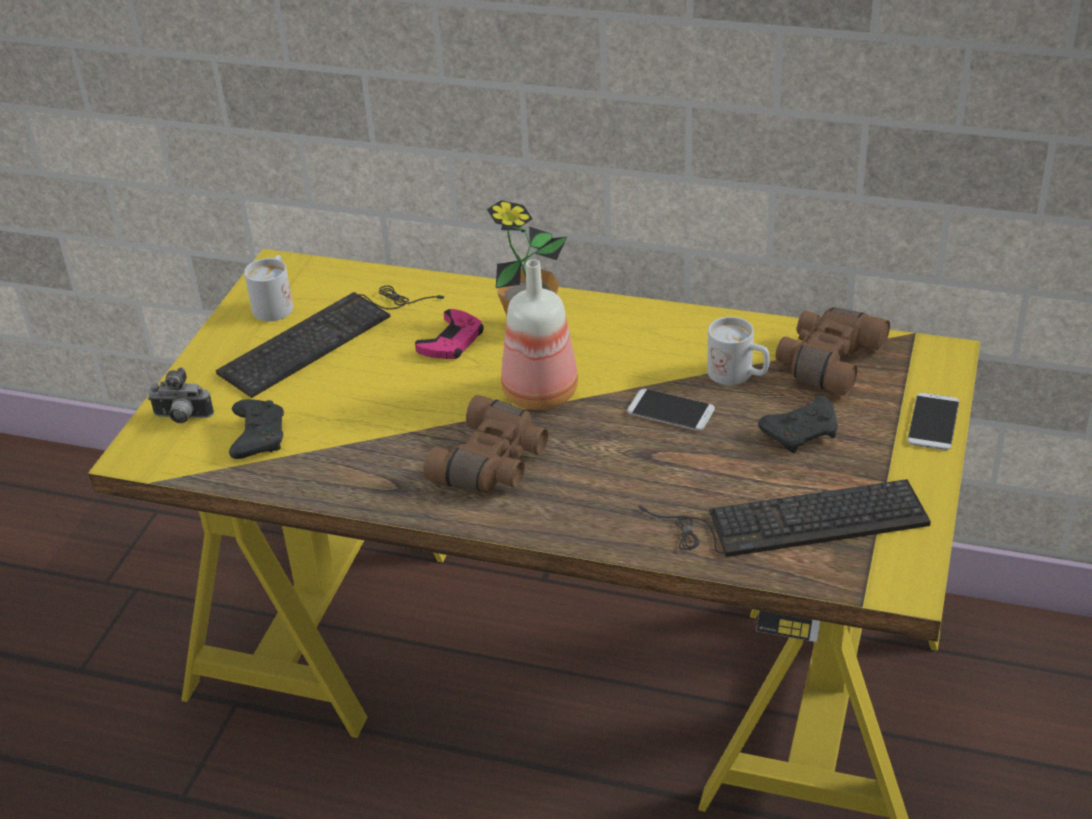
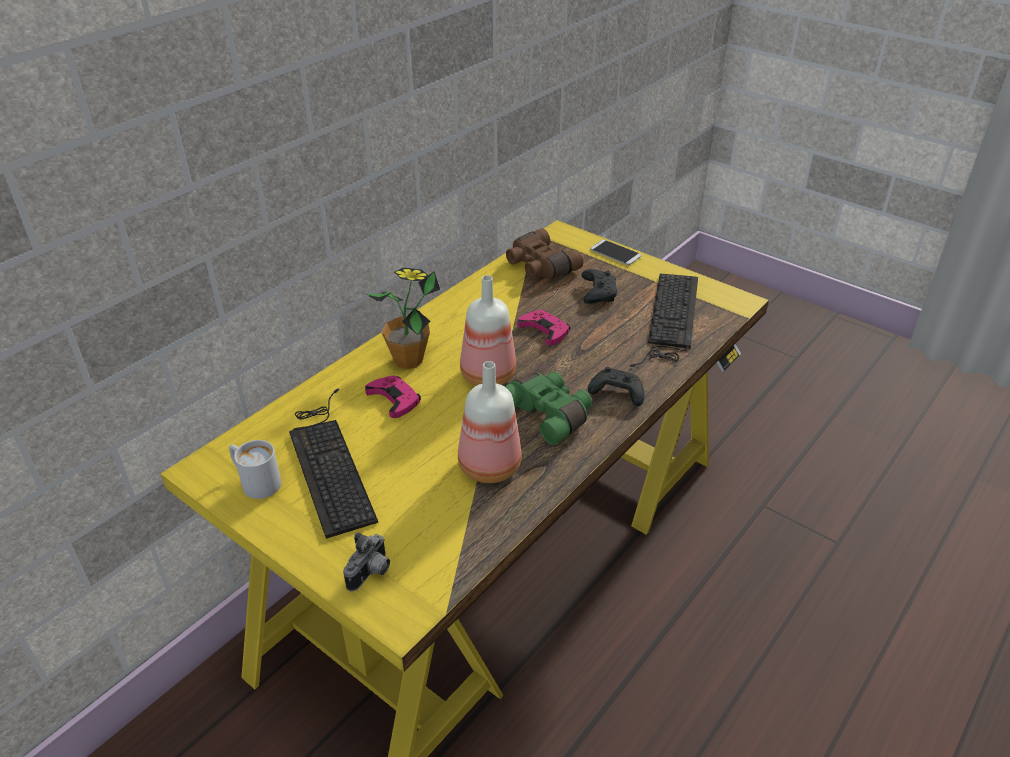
camera: 70 degrees left, 0 degrees up
(258, 437) = (433, 529): black game controller -> black game controller (616, 393)
(370, 445) = (488, 468): none -> bottle
(493, 463) = (548, 414): brown binoculars -> green binoculars
(670, 411) = (544, 330): phone -> pink game controller
(738, 375) = (528, 297): white mug -> none

